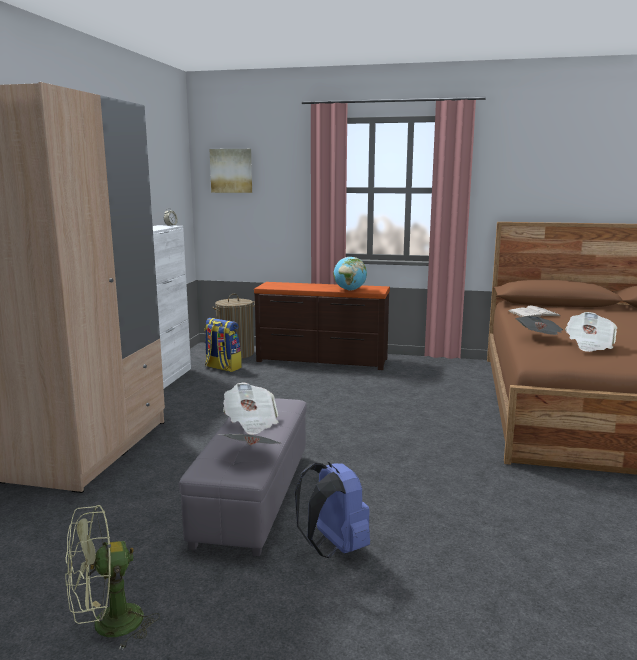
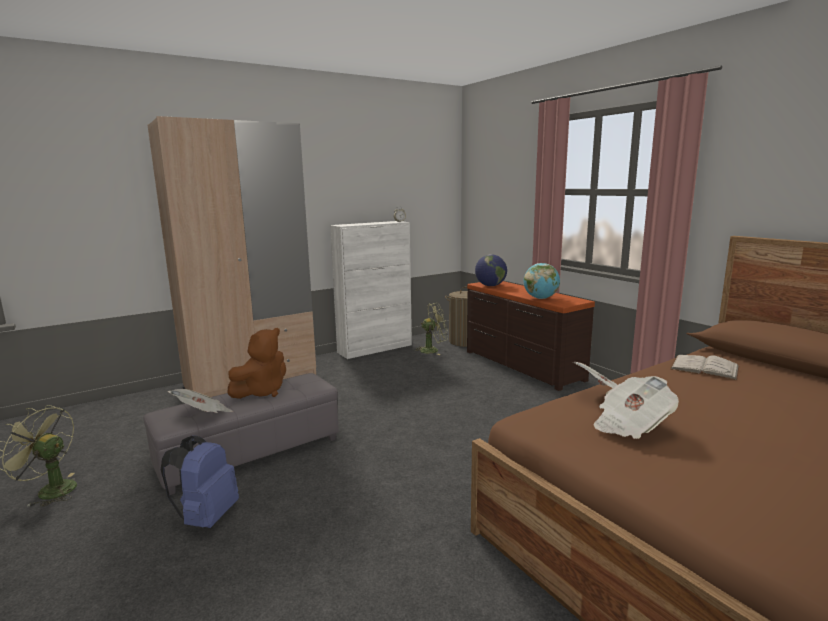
camera: 45 degrees right, 0 degrees up
(222, 368) = (433, 350): backpack -> green fan
(231, 170) = (485, 173): picture -> none
(251, 423) = (262, 392): newspaper -> brown plush toy
(280, 287) = (490, 286): none -> globe

